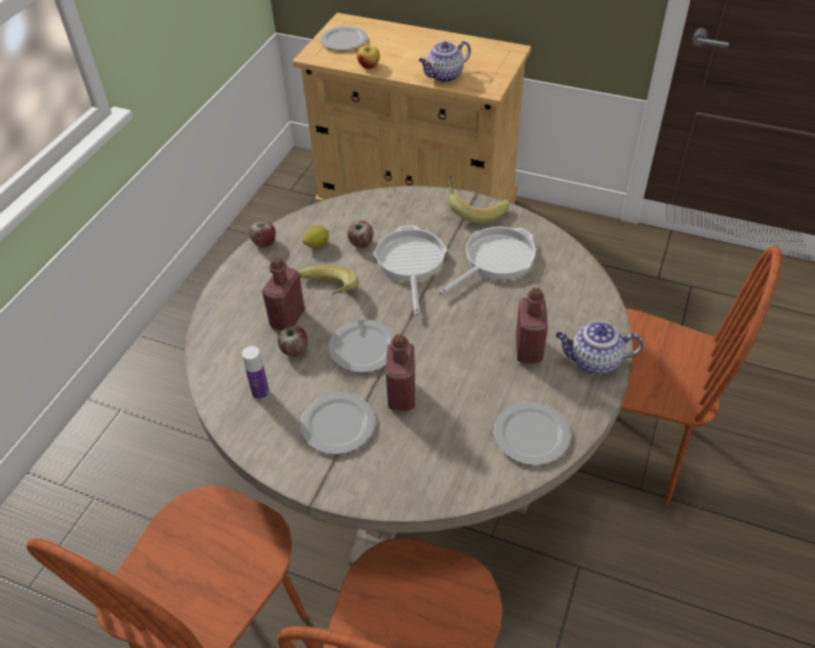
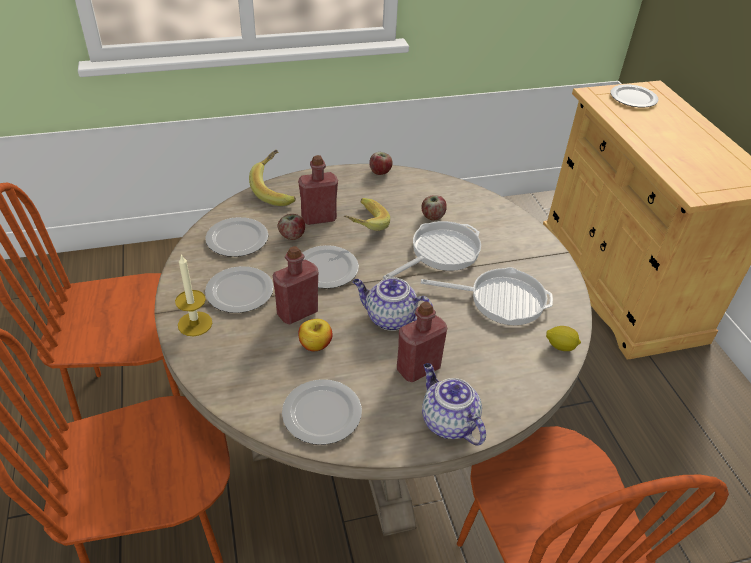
camera: 50 degrees right, 5 degrees down
(261, 393) = (238, 239): bottle -> plate
(316, 245) = (406, 196): lemon -> lemon (560, 346)
(352, 478) = (195, 323): none -> candle
(369, 66) = (623, 122): apple -> apple (315, 345)
(444, 76) = (672, 163): teapot -> teapot (389, 318)
(474, 209) = (546, 259): banana -> banana (277, 190)

